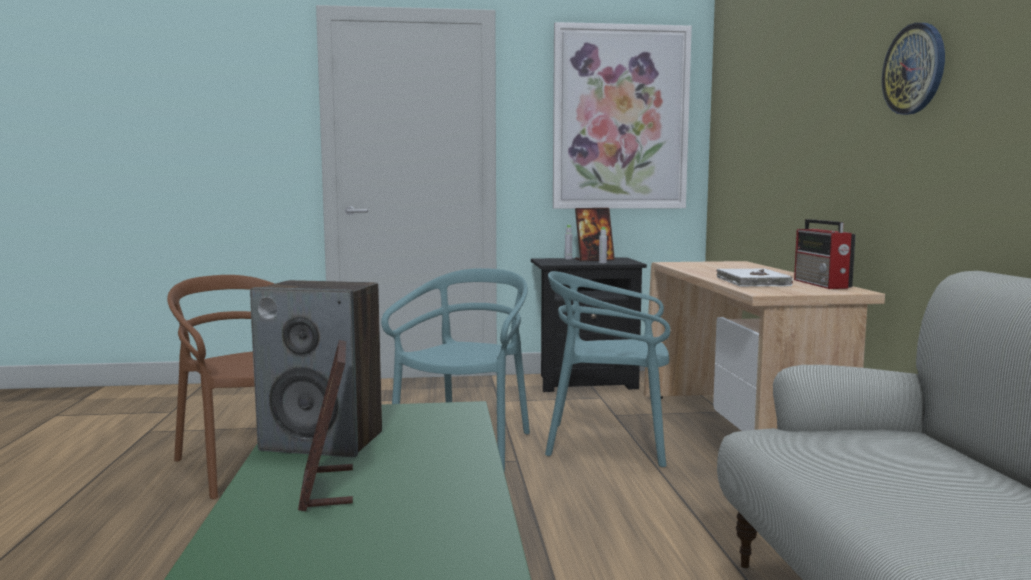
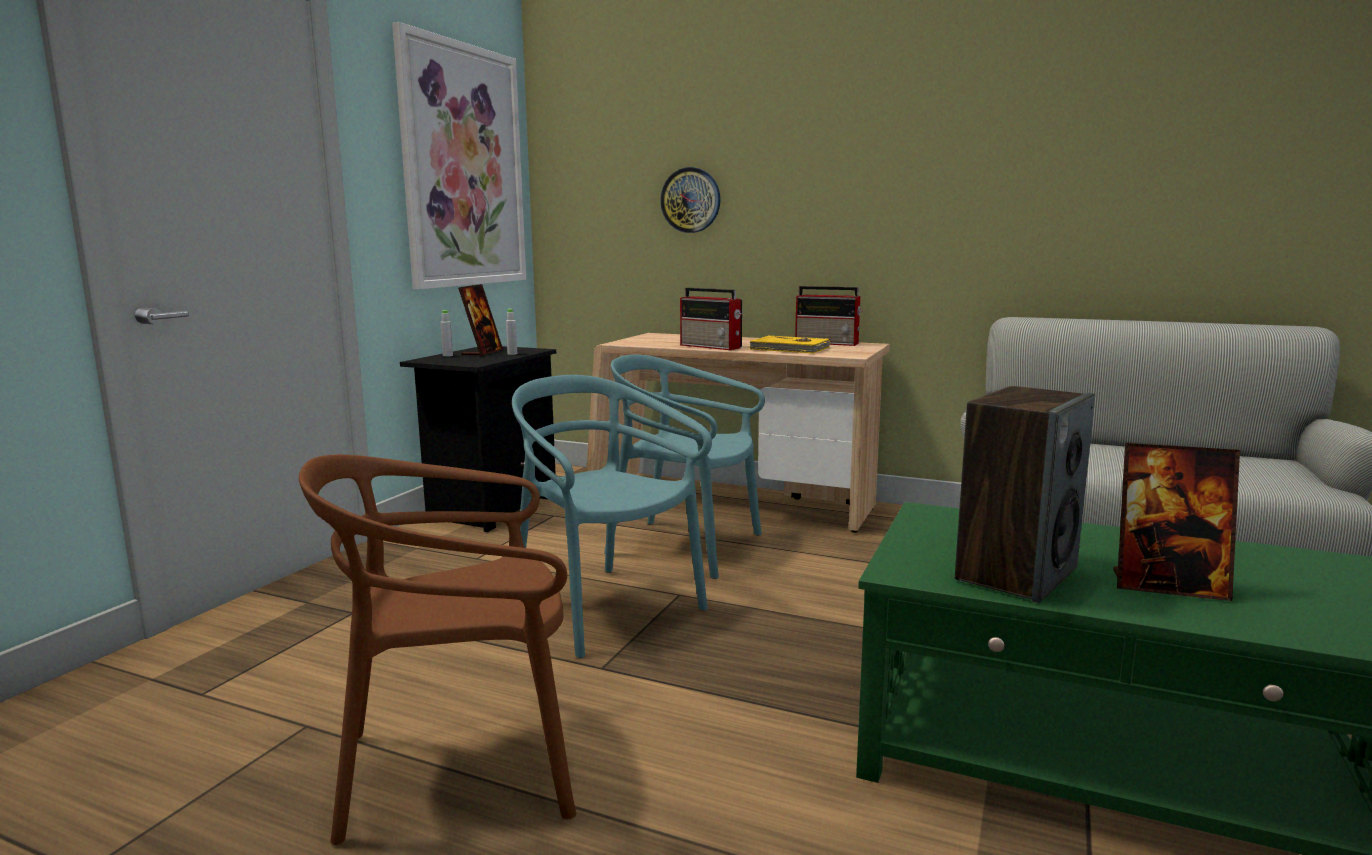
camera: 60 degrees left, 5 degrees up
(608, 443) = (685, 547): turquoise chair -> turquoise chair turned 75 degrees clockwise
(707, 272) = (712, 346): none -> radio
(751, 281) = (790, 349): white book -> yellow book
(914, 69) = (906, 160): wall clock -> wall clock (691, 200)

